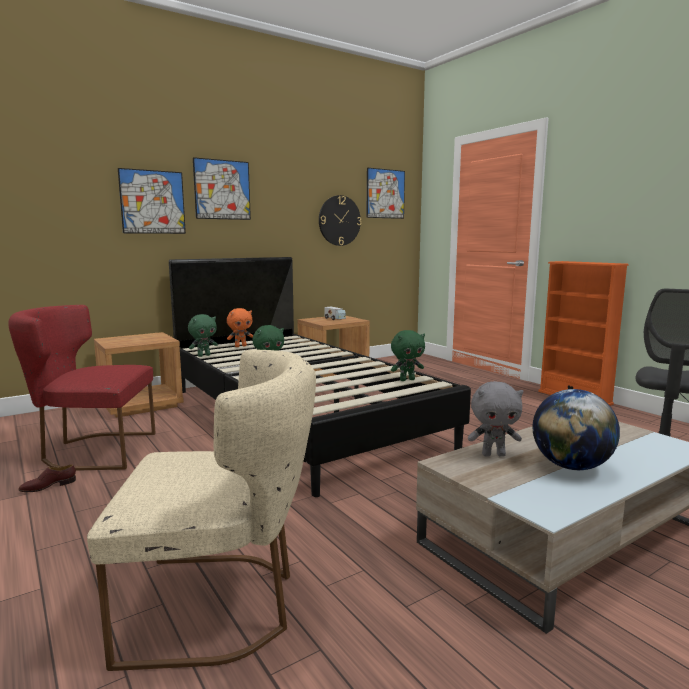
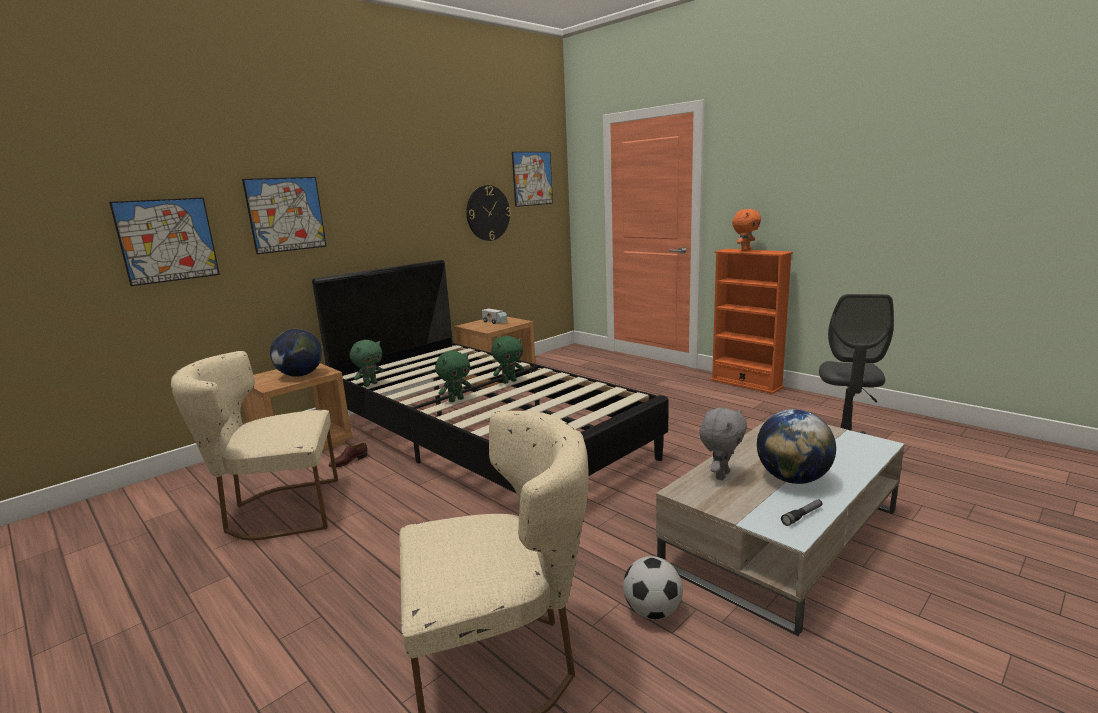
camera: 10 degrees left, 5 degrees up
(48, 486) = (250, 562): brown shoe -> brown shoe (348, 461)
(92, 451) = (277, 511): red chair -> beige chair
(144, 340) = (300, 375): none -> globe
(222, 189) = (361, 192): picture -> picture (167, 240)
(240, 346) = (404, 366): orange plush toy -> orange plush toy (745, 250)
(393, 583) = (652, 611): none -> football
(407, 380) = (602, 394): green plush toy -> green plush toy (509, 381)
(493, 454) = (721, 475): grey plush toy -> grey plush toy turned 45 degrees counterclockwise
(566, 499) = (802, 516): none -> flashlight

